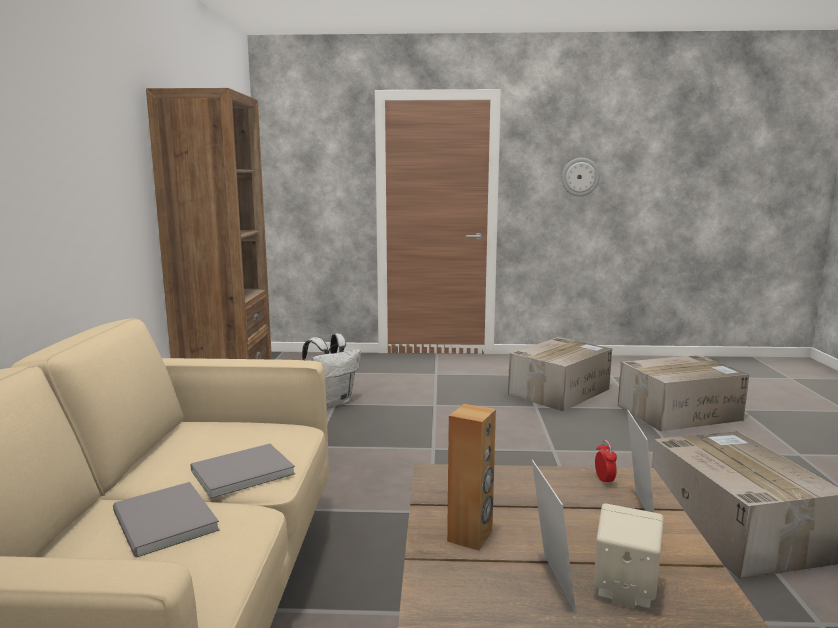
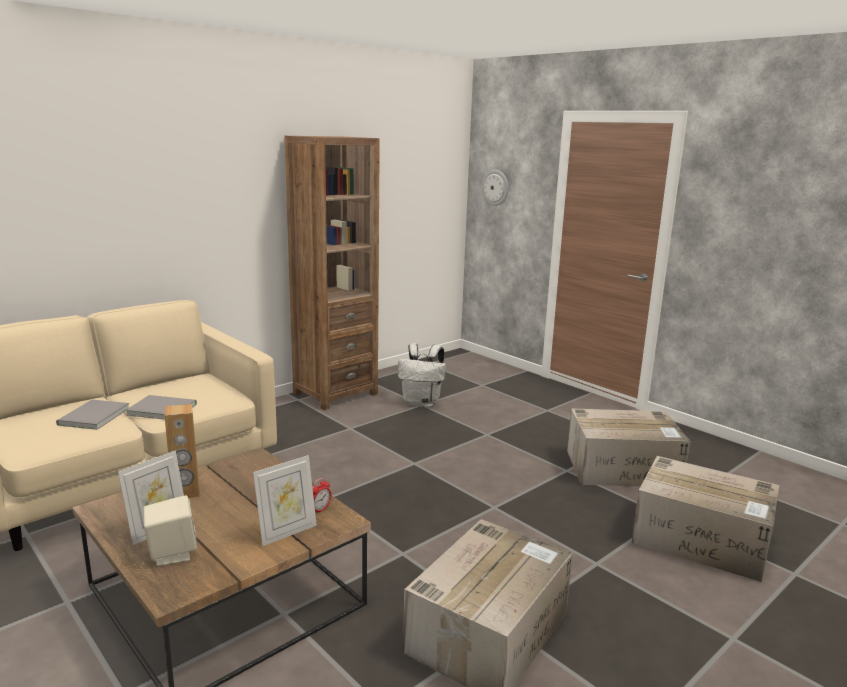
camera: 45 degrees right, 5 degrees up
(580, 177) = (770, 224): wall clock -> wall clock (495, 187)

